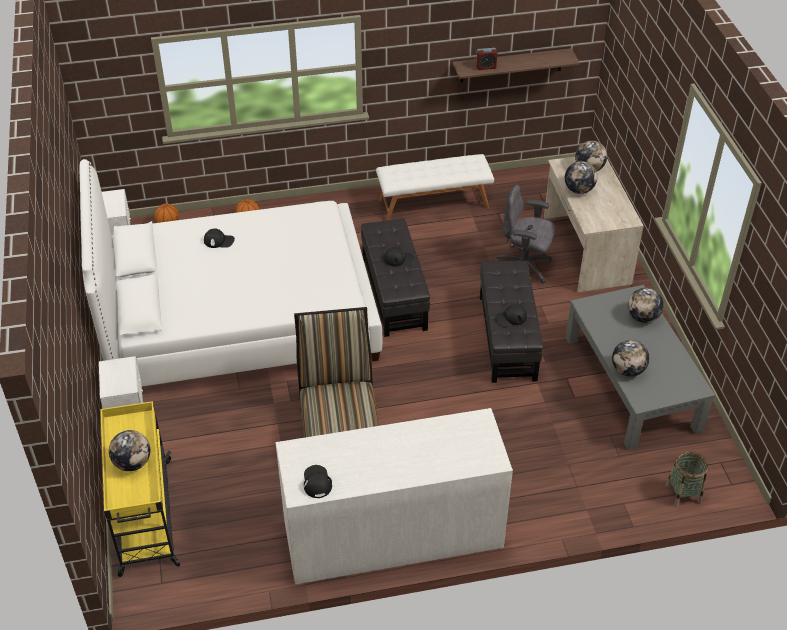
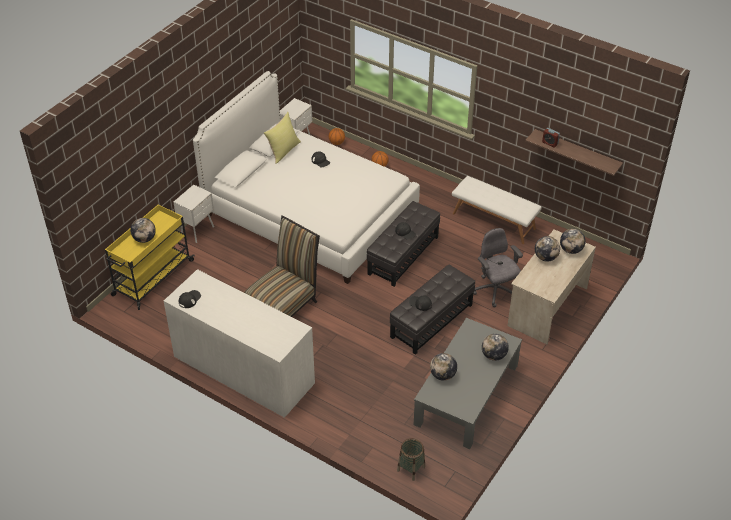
camera: 45 degrees right, 0 degrees up
(160, 256) = (283, 151): none -> yellow pillow

